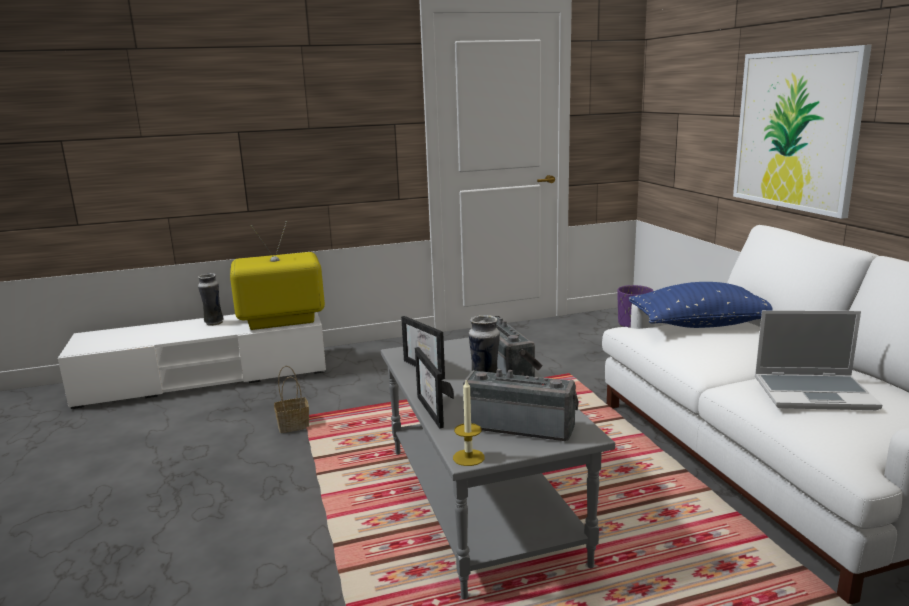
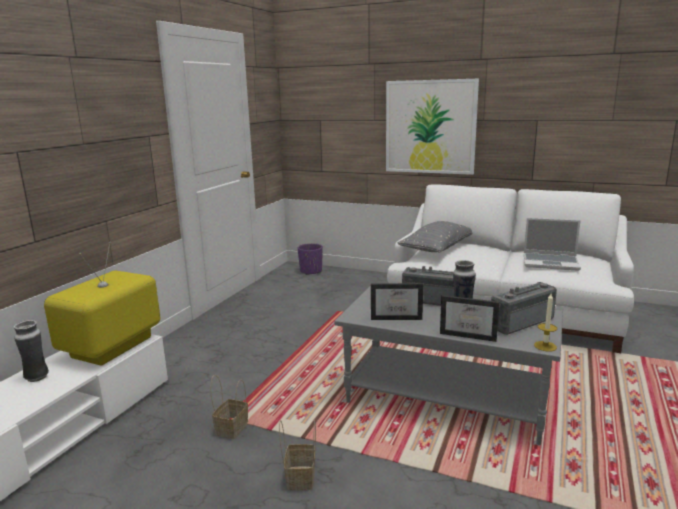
camera: 50 degrees left, 0 degrees up
(258, 482) = (300, 477): none -> basket
(702, 325) = (437, 249): blue pillow -> grey pillow
(814, 393) = (551, 263): laptop -> laptop turned 60 degrees clockwise

